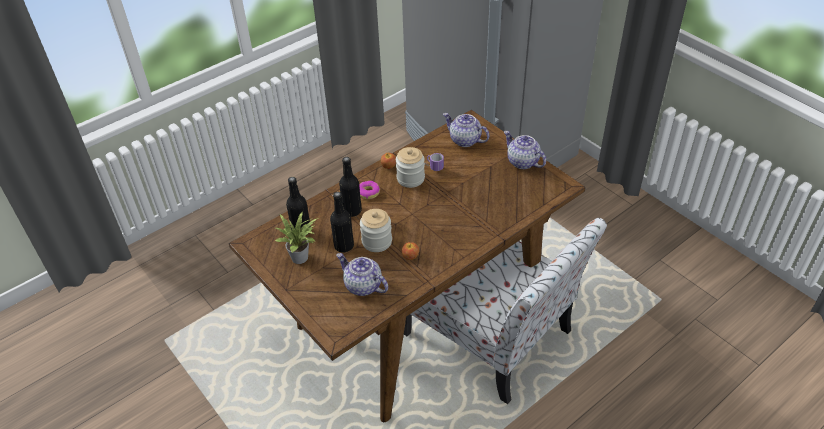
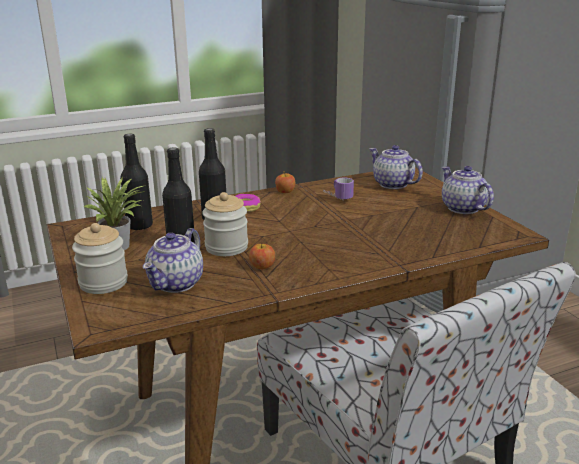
camera: 15 degrees right, 20 degrees down
(362, 286) = (176, 284): teapot -> teapot turned 120 degrees counterclockwise
(410, 178) = (306, 203): jar -> jar (103, 283)

